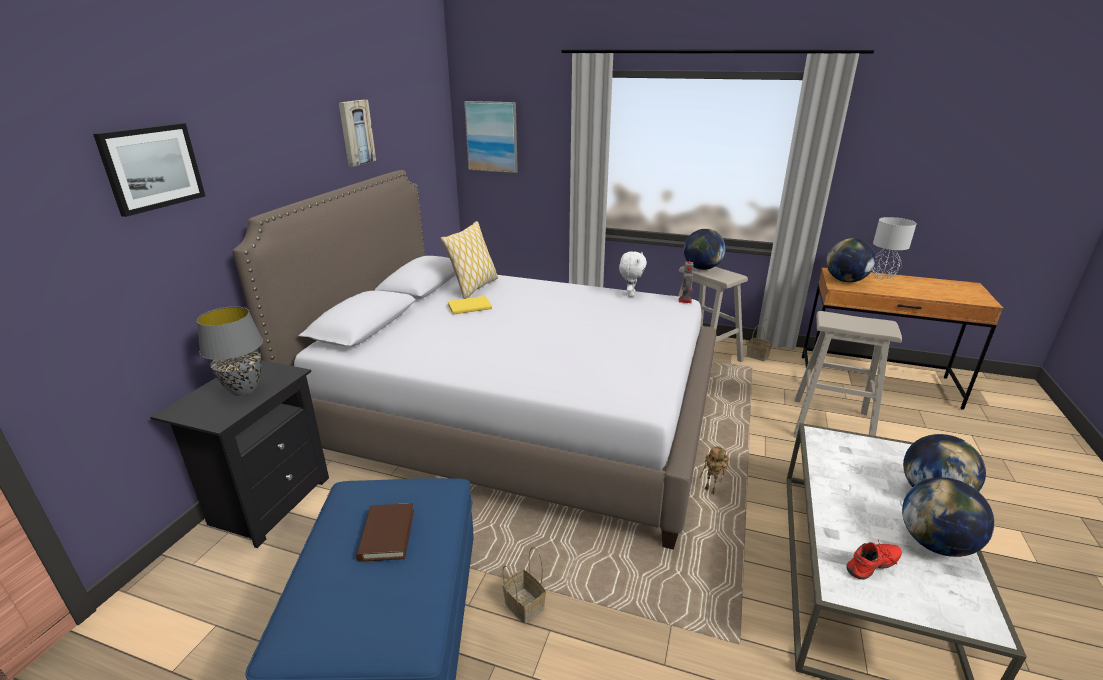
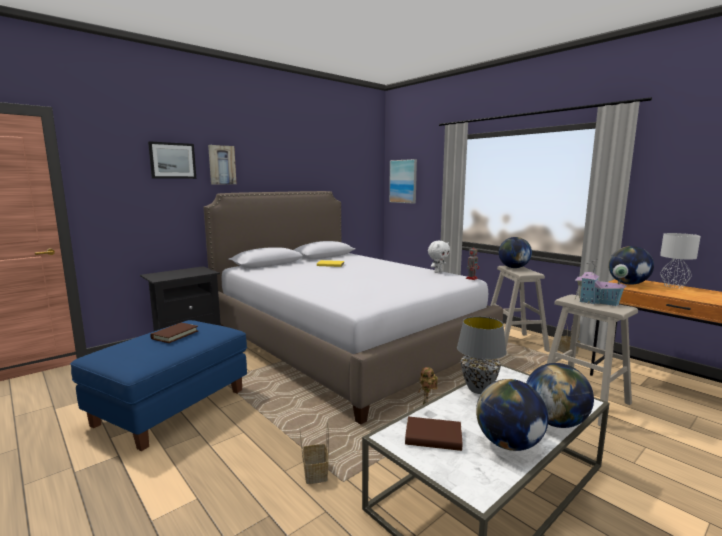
camera: 30 degrees right, 15 degrees down
(244, 390) = (183, 273): grey table lamp -> grey table lamp (479, 389)
(355, 132) = (302, 166): picture -> picture (221, 165)
(473, 287) = (347, 259): pillow -> none
(523, 605) = (244, 417): basket -> basket (315, 472)
(858, 320) = (597, 302): none -> toy house
(873, 567) = (433, 437): red shoe -> brown book

